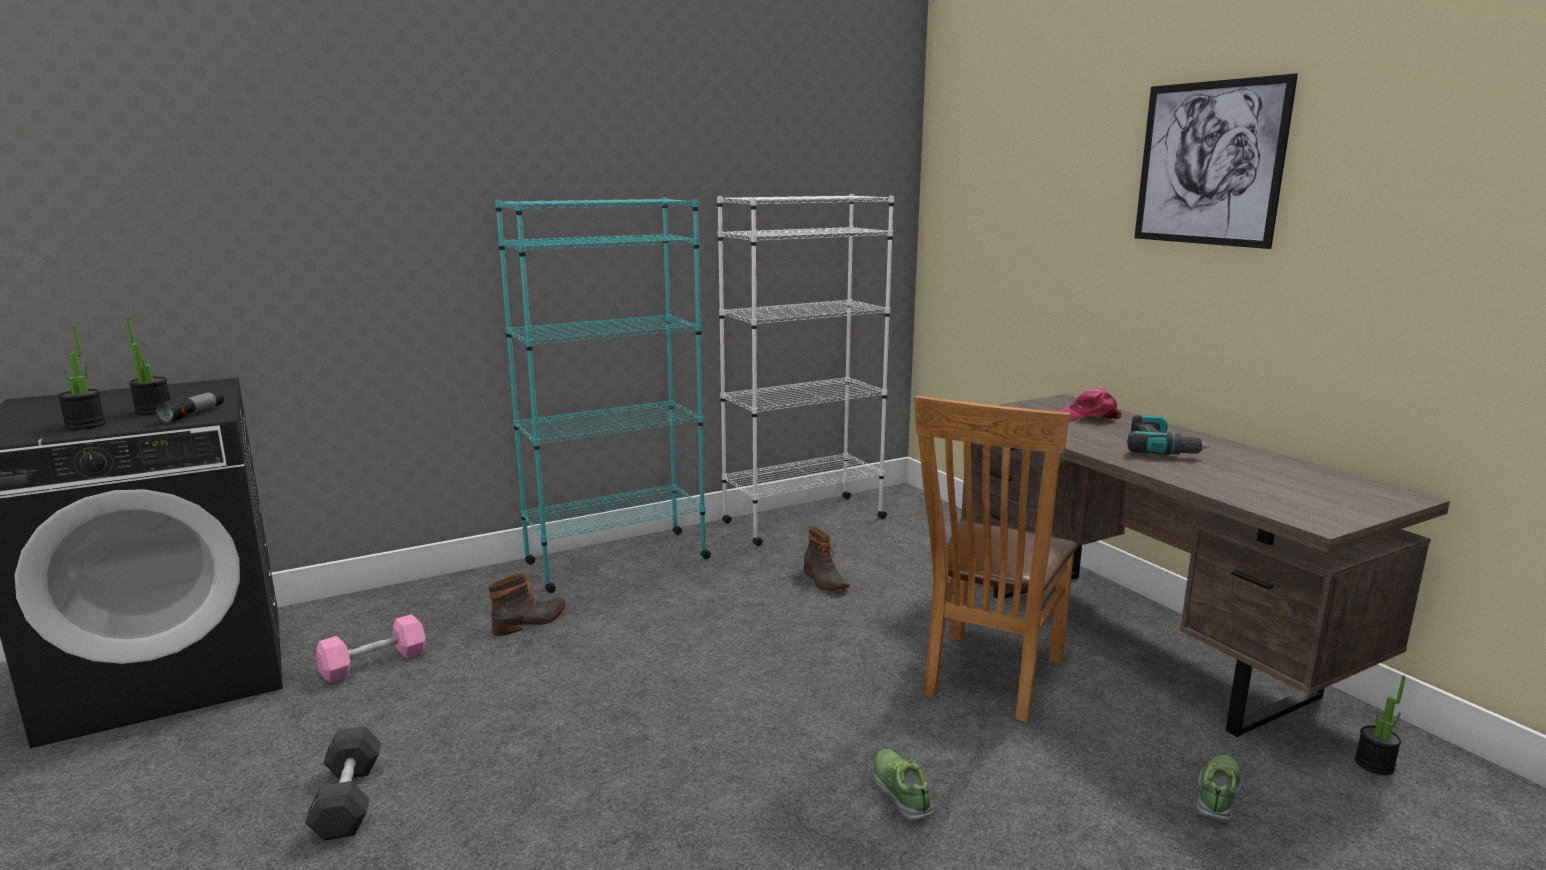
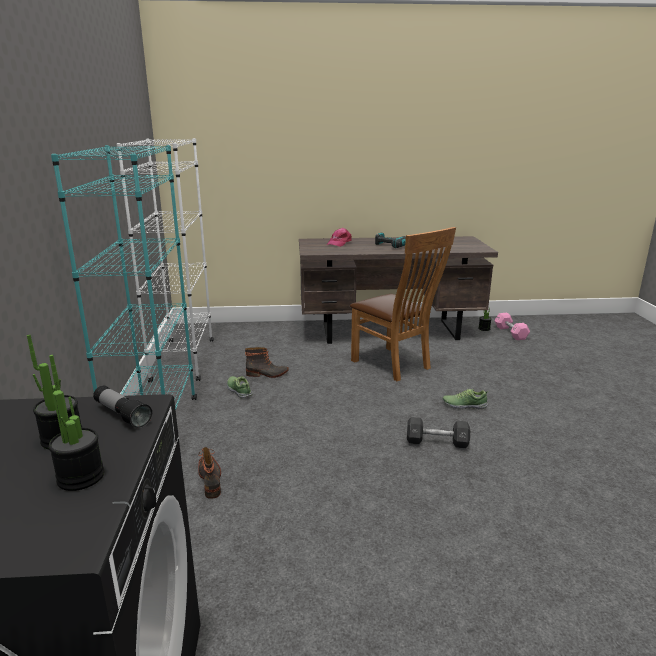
camera: 65 degrees left, 5 degrees up
(348, 800) = (390, 583): black dumbbell -> black dumbbell (437, 442)
(374, 663) = (202, 565): pink dumbbell -> pink dumbbell (510, 333)
(1209, 163) = (365, 117): picture -> none
(1218, 795) = (490, 354): shoe -> shoe (239, 390)

